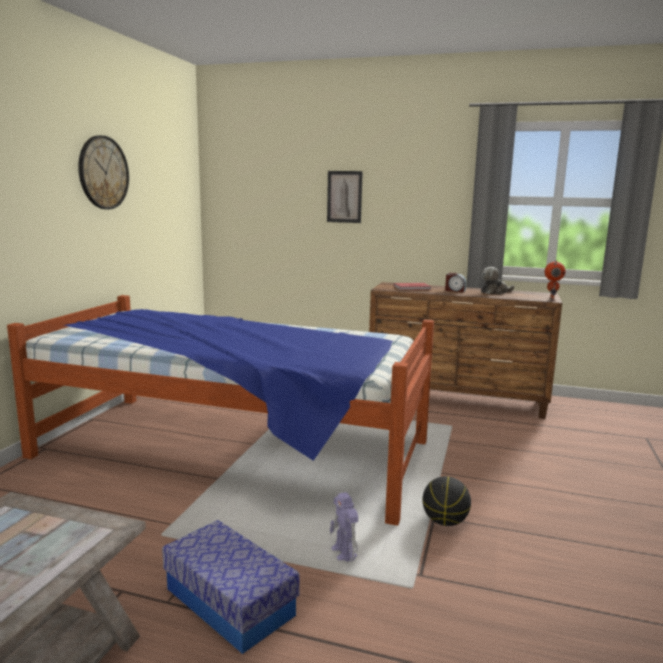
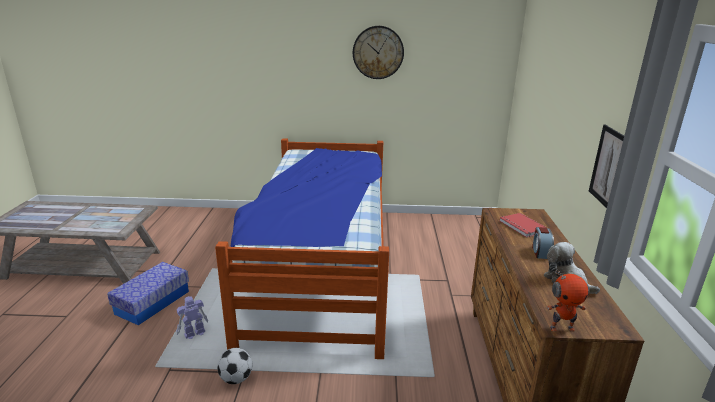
camera: 75 degrees right, 10 degrees up
(344, 197) = (566, 99): picture -> picture (608, 167)
(445, 522) = (236, 379): basketball -> football

